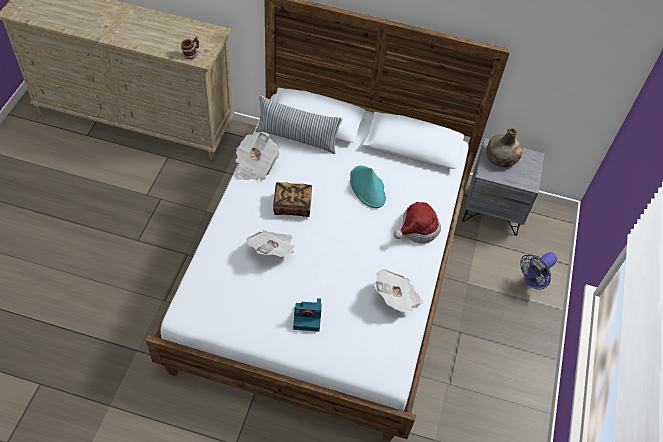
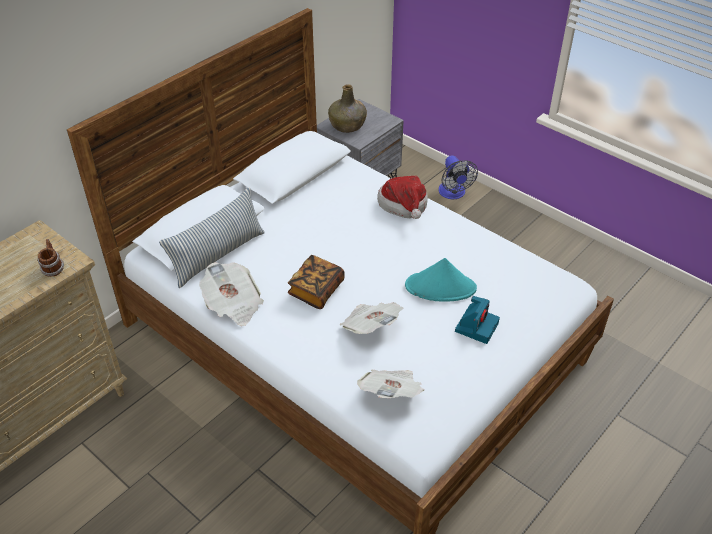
camera: 60 degrees left, 10 degrees down
(368, 187) = (328, 223): turquoise hat -> turquoise hat (441, 287)
(396, 298) = (482, 251): newspaper -> newspaper (391, 394)

